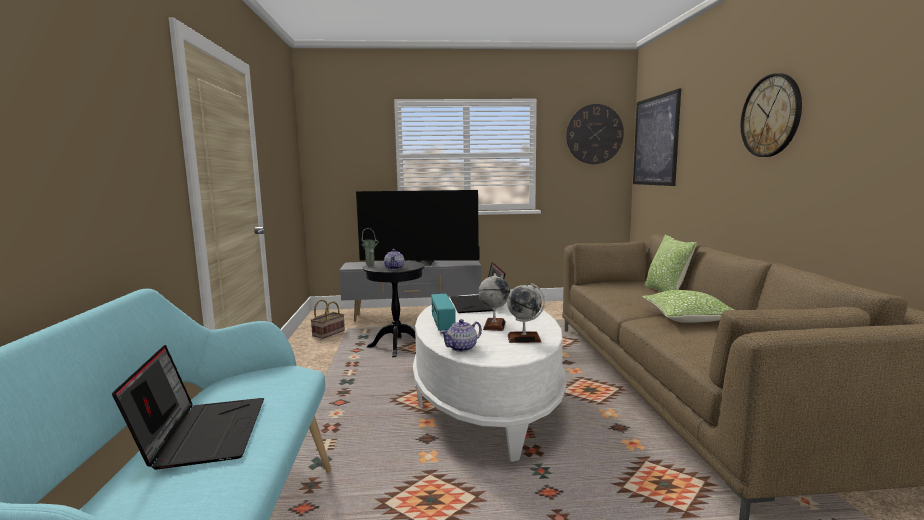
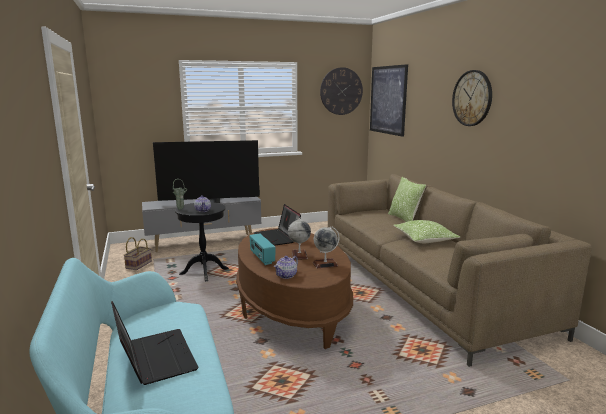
camera: 15 degrees left, 5 degrees up
(486, 401) = (292, 309): white coffee table -> brown coffee table

